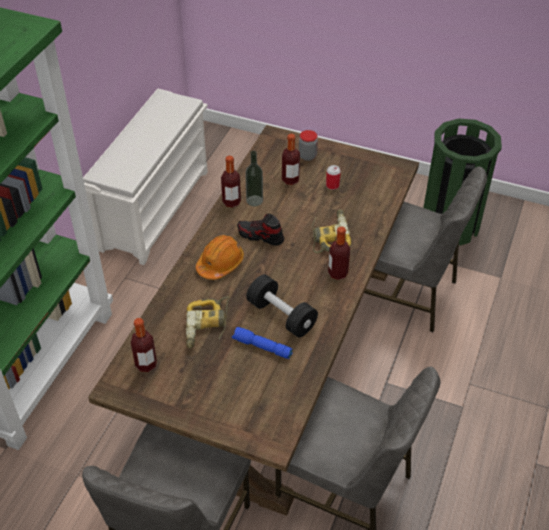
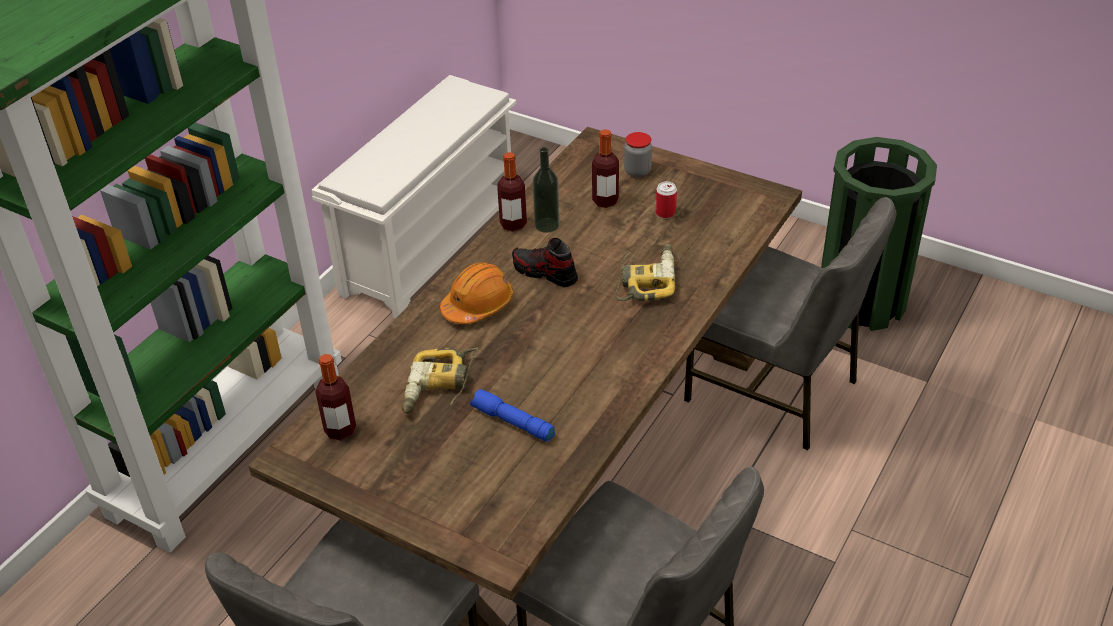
camera: 10 degrees right, 5 degrees down
(281, 316) = (551, 382): black dumbbell -> none
(338, 273) = (647, 332): bottle -> none

